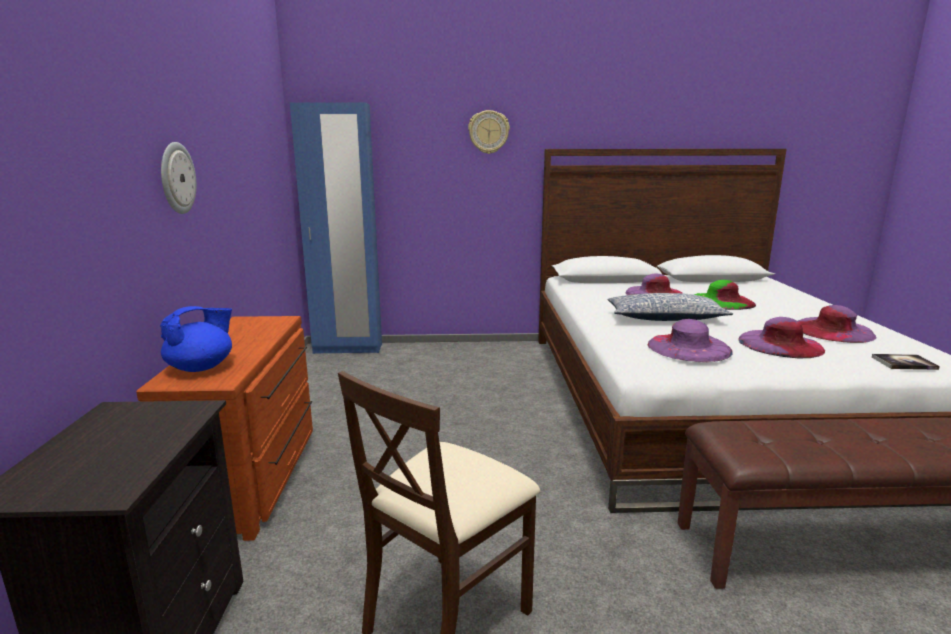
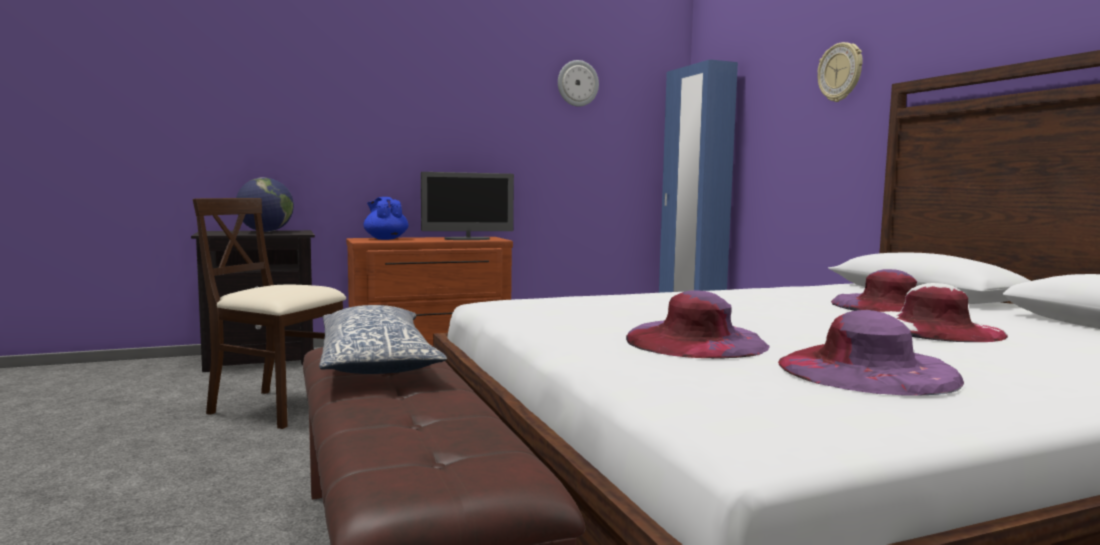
camera: 70 degrees right, 10 degrees down
(104, 437) = (265, 231): none -> globe
(176, 178) = (444, 121): wall clock -> wall clock (577, 83)
(201, 367) = (385, 239): blue teapot -> blue teapot turned 150 degrees counterclockwise
(264, 330) = (467, 239): none -> monitor
(664, 318) = (736, 307): pillow -> pillow (376, 361)
(688, 347) = (592, 306): purple hat -> none
(722, 301) = (933, 328): green hat -> white hat
(904, 363) = (697, 393): book -> none

